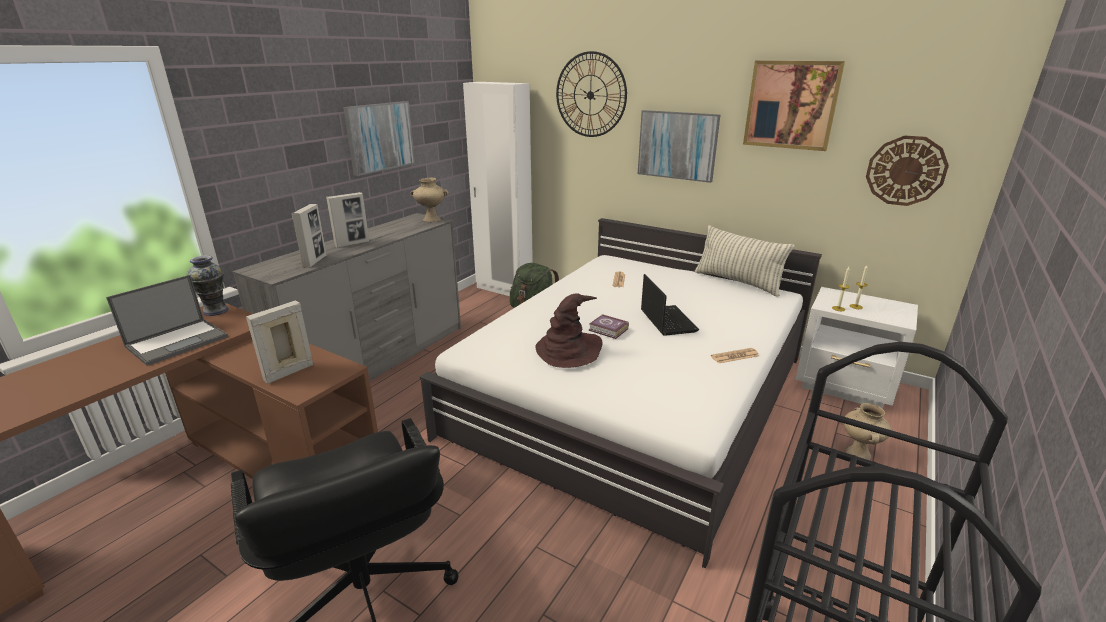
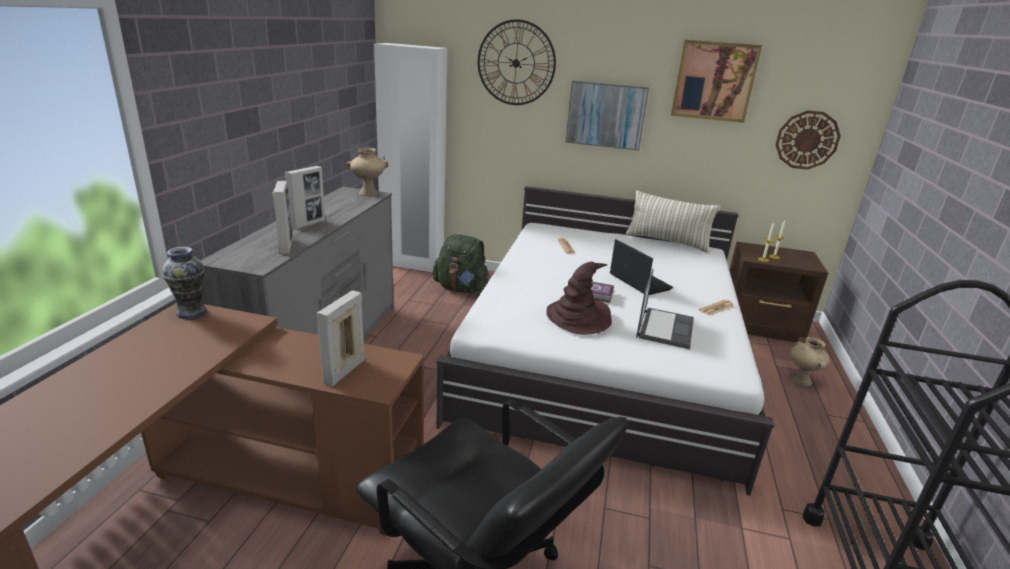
camera: 20 degrees left, 0 degrees up
(178, 341) = (181, 352): laptop -> laptop (665, 327)
(380, 137) = (305, 102): picture -> none
(845, 387) = (761, 327): white nightstand -> brown nightstand

